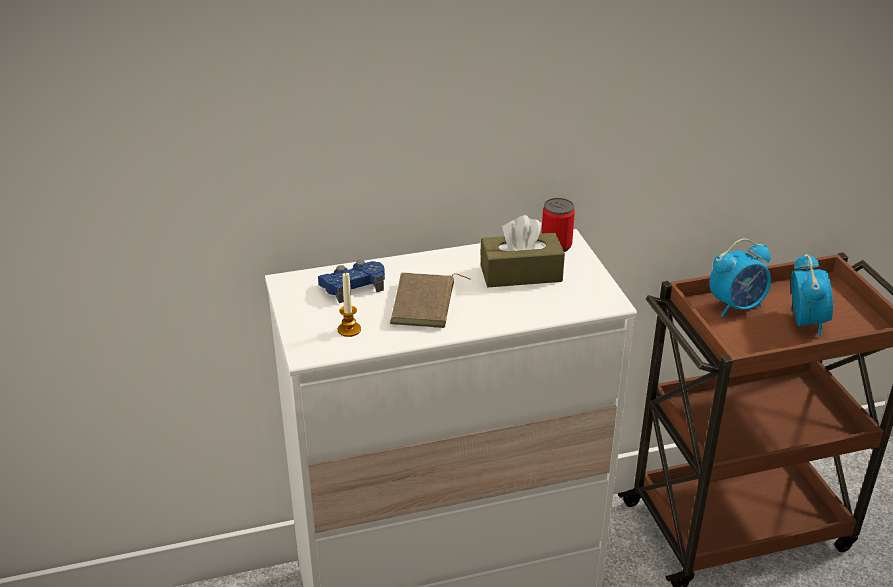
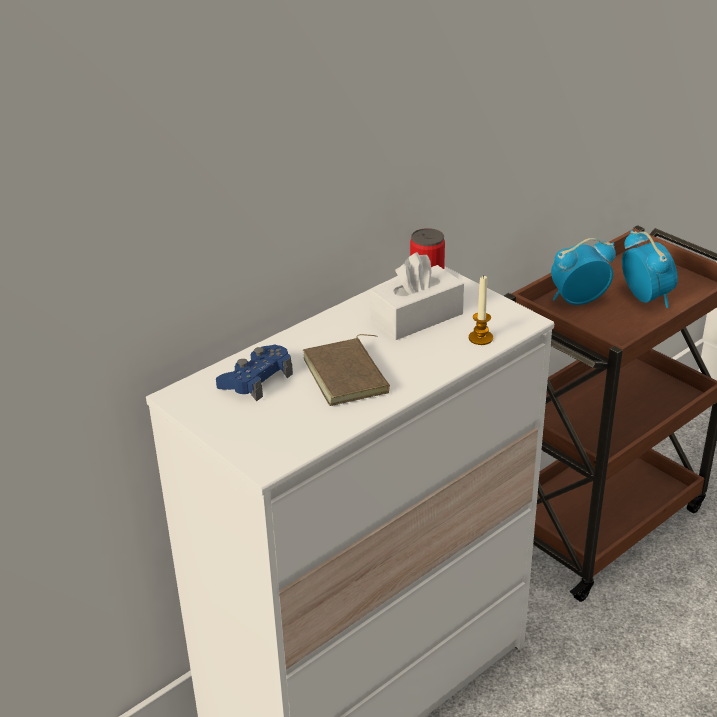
camera: 25 degrees left, 0 degrees up
(349, 330) = (290, 425): candle -> candle (480, 338)
(521, 273) = (416, 317): brown tissue box -> white tissue box
(736, 306) = (577, 300): alarm clock -> alarm clock turned 150 degrees counterclockwise

